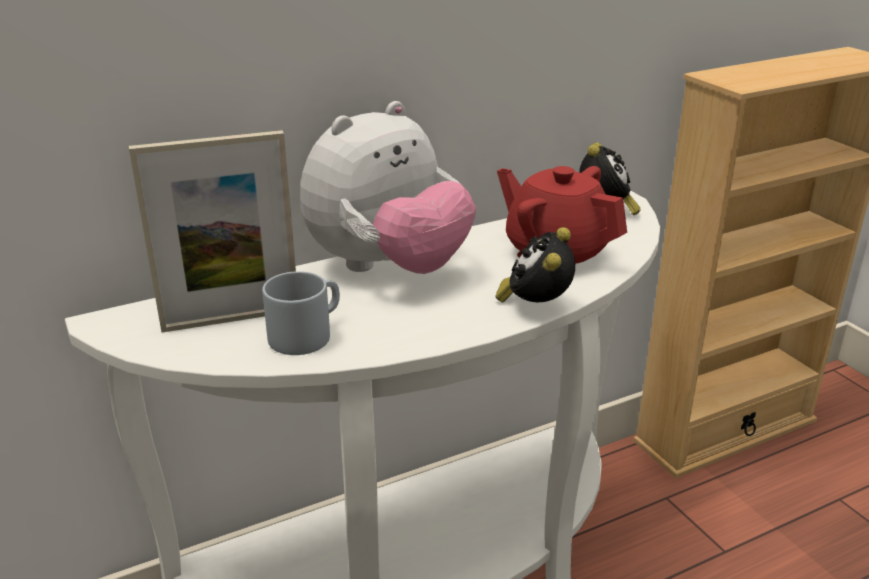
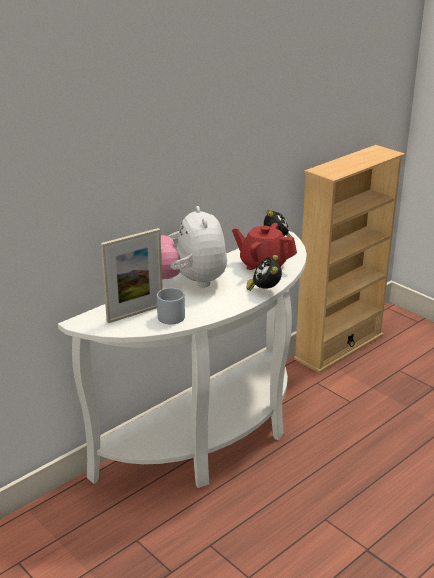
camera: 15 degrees left, 0 degrees up
(388, 268) = (191, 282): plush toy -> plush toy turned 135 degrees clockwise

